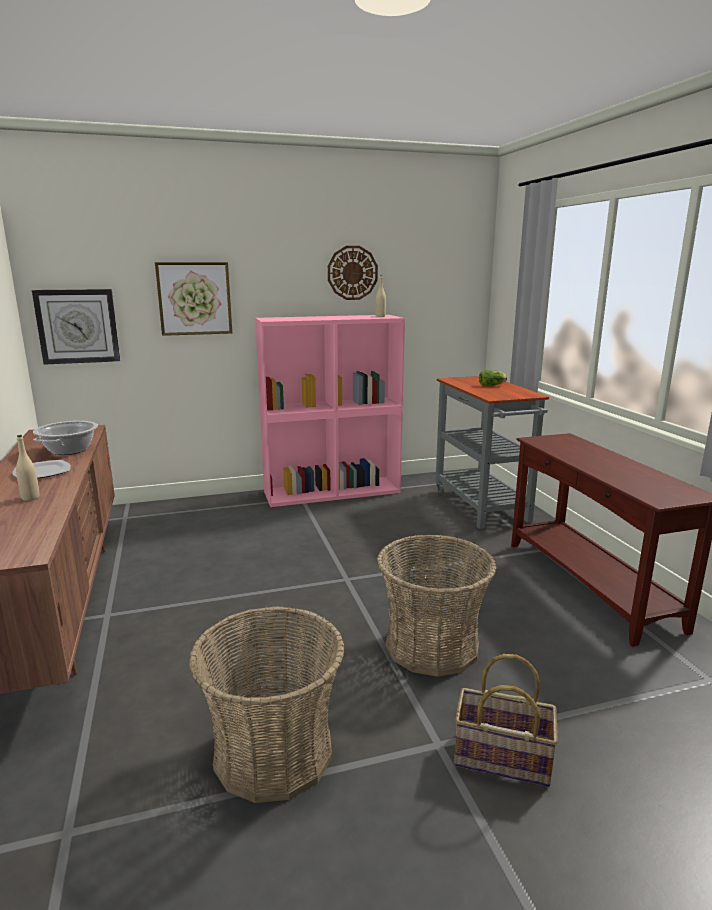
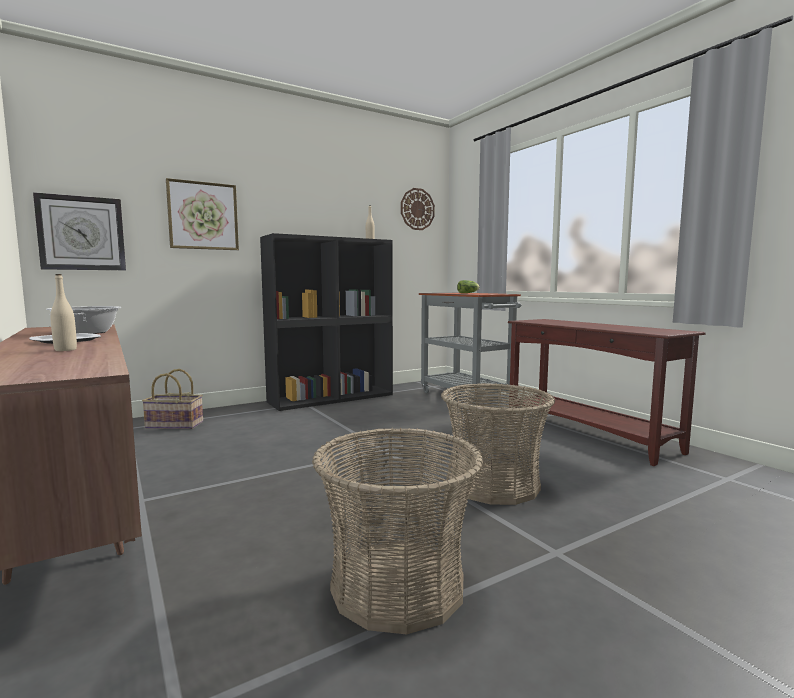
camera: 15 degrees left, 10 degrees down
(332, 491) = (332, 398): pink bookcase -> black bookcase
(352, 273) = (342, 206): wall clock -> wall clock (417, 209)
(501, 759) = (620, 553): basket -> basket (174, 425)

